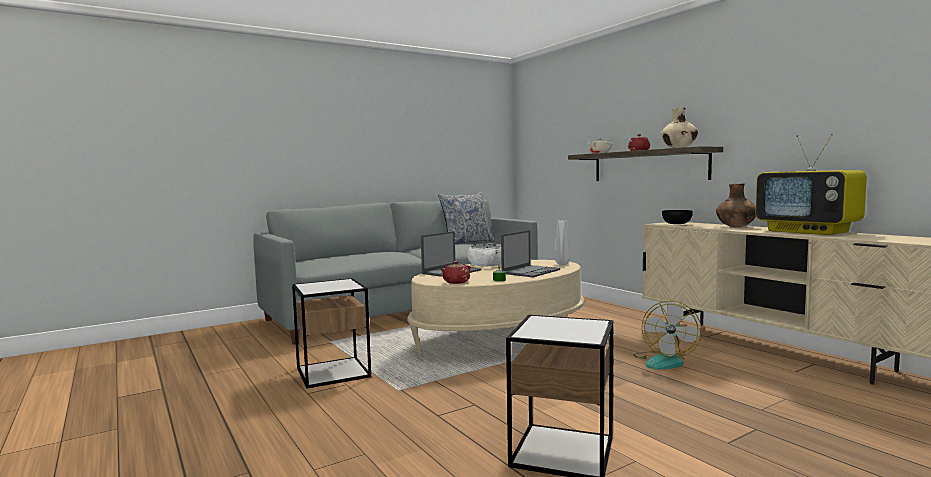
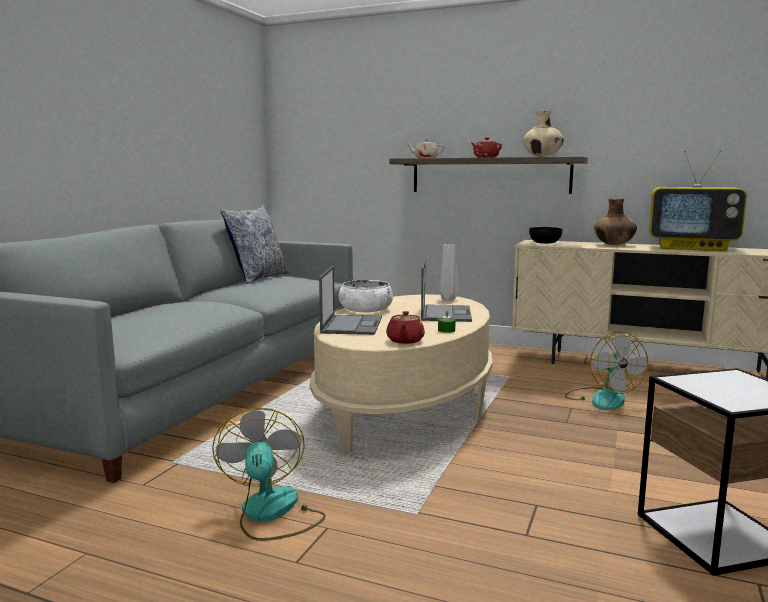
camera: 35 degrees left, 5 degrees up
(332, 372) = (271, 514): side table -> fan

